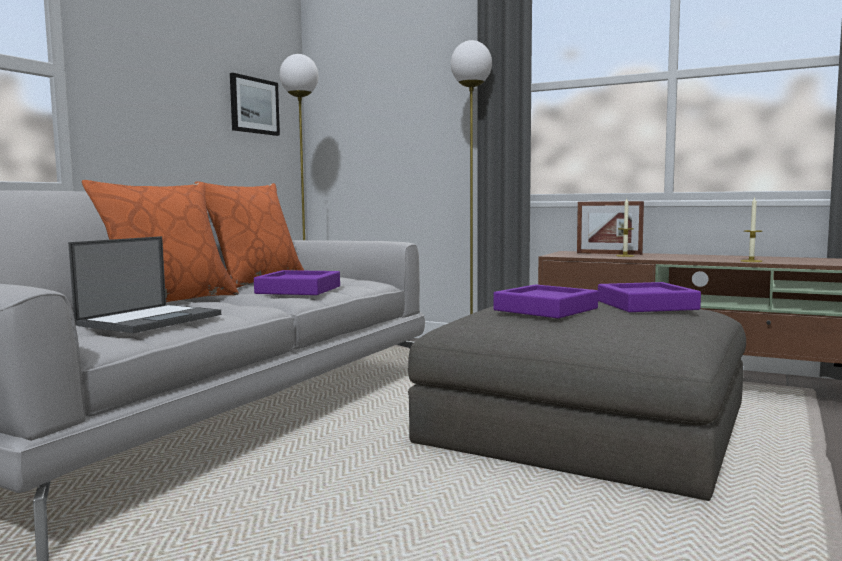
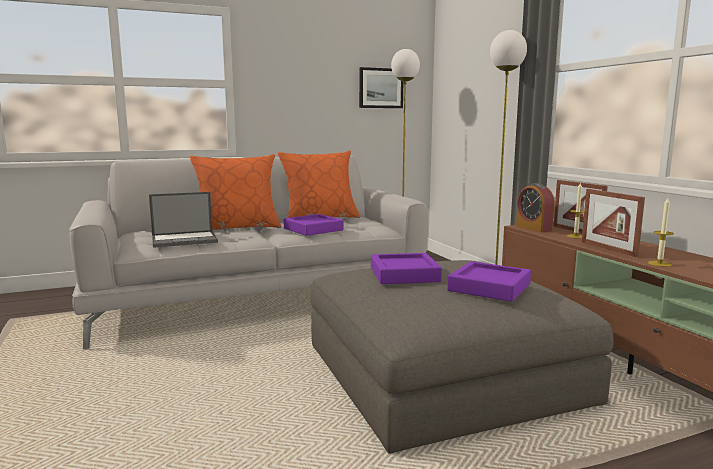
camera: 40 degrees right, 5 degrees up
(570, 255) = (533, 228): none -> alarm clock
(683, 258) = (608, 249): none -> picture frame

